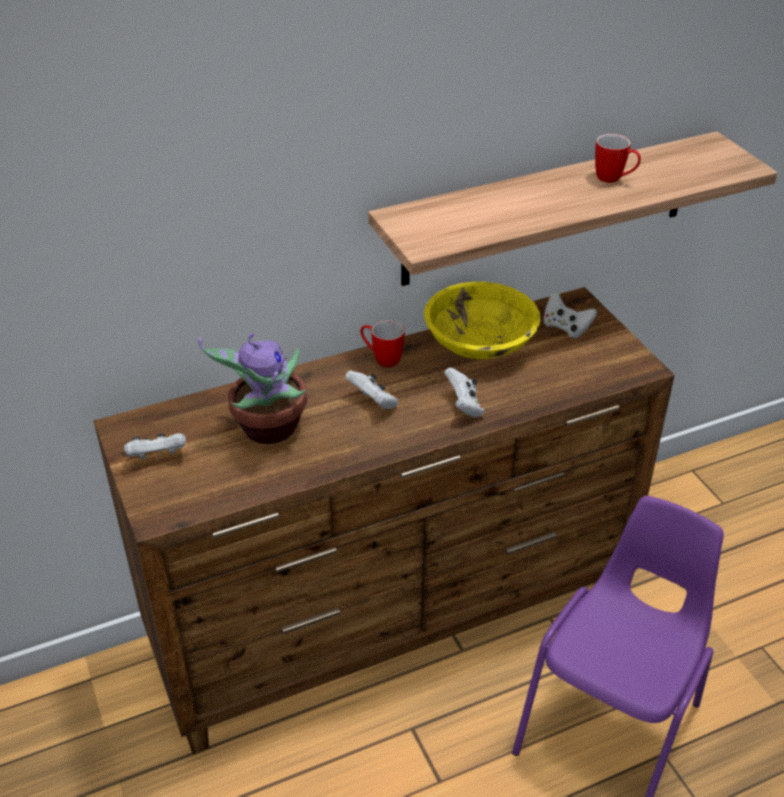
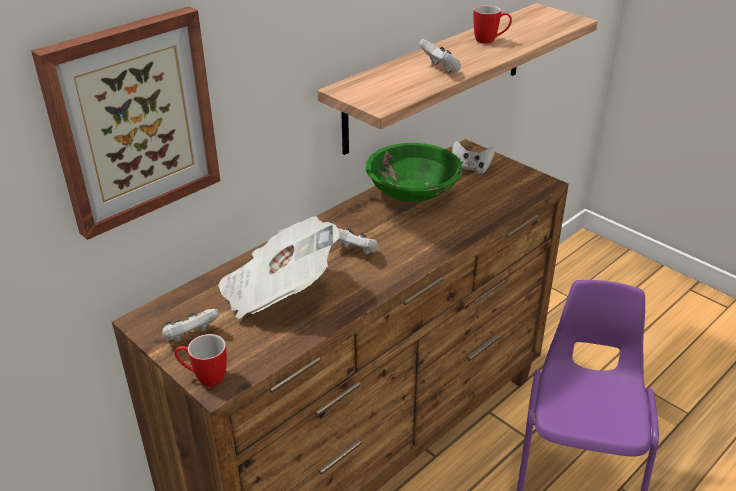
camera: 20 degrees left, 5 degrees down
(131, 224) = (133, 121): none -> picture
(267, 429) = (278, 292): potted plant -> newspaper
(381, 359) = (342, 218): mug -> mug (204, 377)
(464, 406) = (429, 238): white game controller -> white game controller (440, 69)
(480, 344) = (413, 192): yellow bowl -> green bowl

